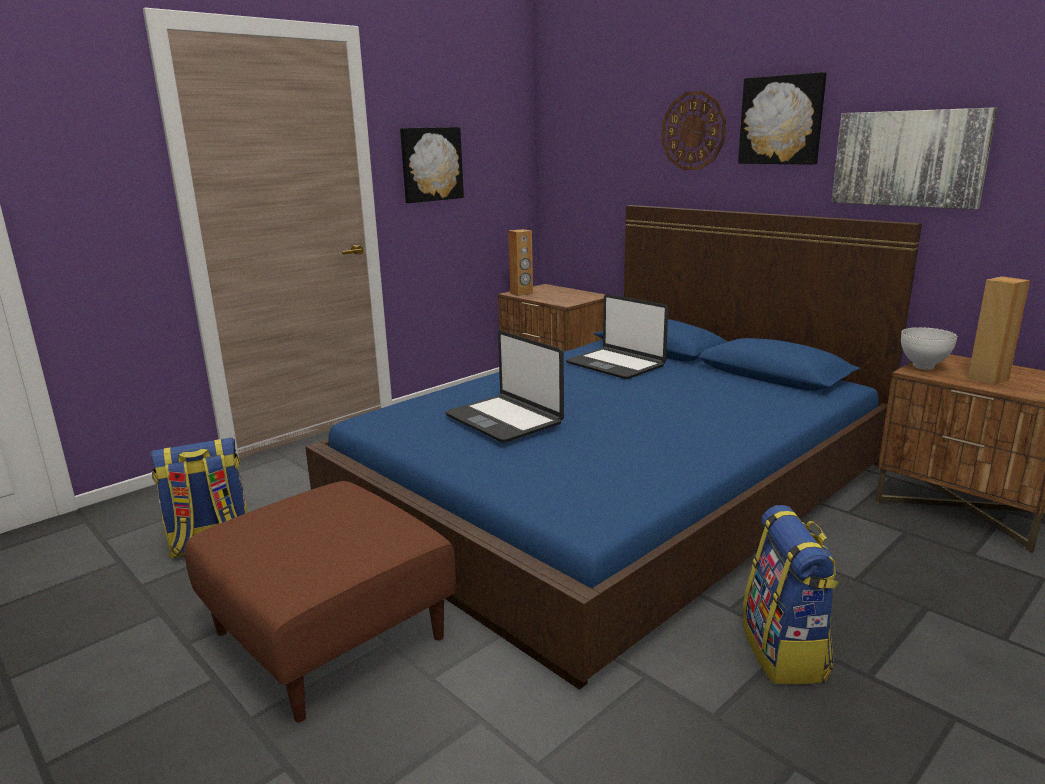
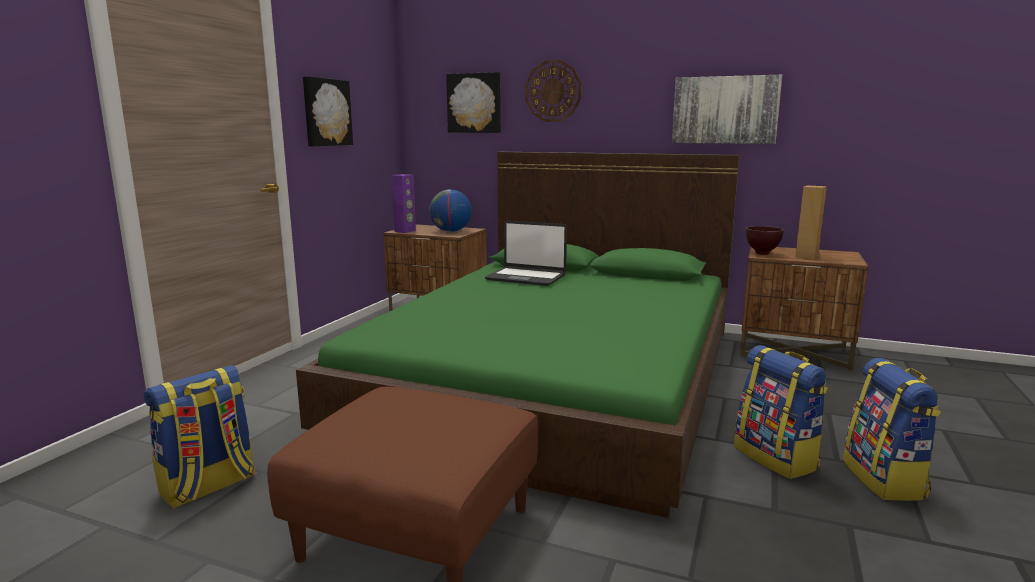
camera: 25 degrees left, 5 degrees down
(505, 419) = (489, 320): laptop -> none
(521, 293) = (405, 231): brown speaker -> purple speaker
(568, 297) = (450, 231): none -> globe
(614, 488) = (557, 376): blue bed -> green bed
(782, 120) = (627, 83): picture -> picture (474, 103)
(912, 721) = (885, 479): none -> backpack
(924, 367) = (762, 253): white bowl -> brown bowl

